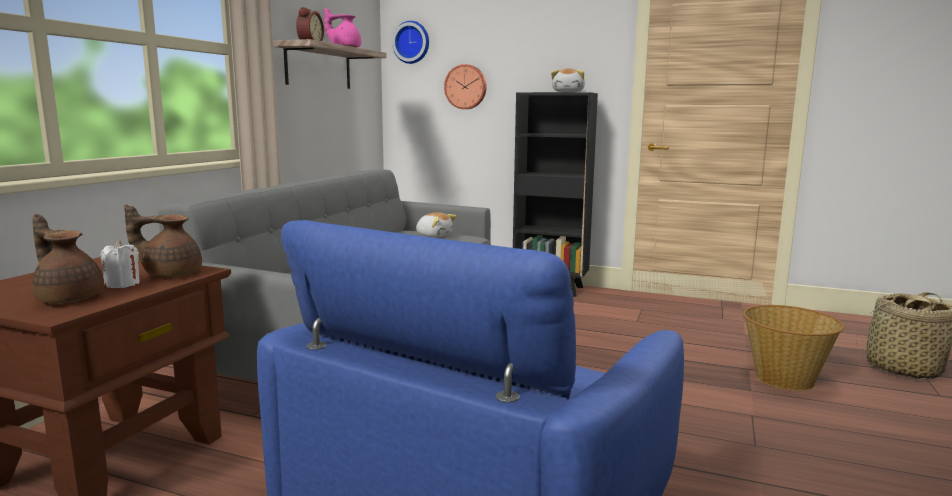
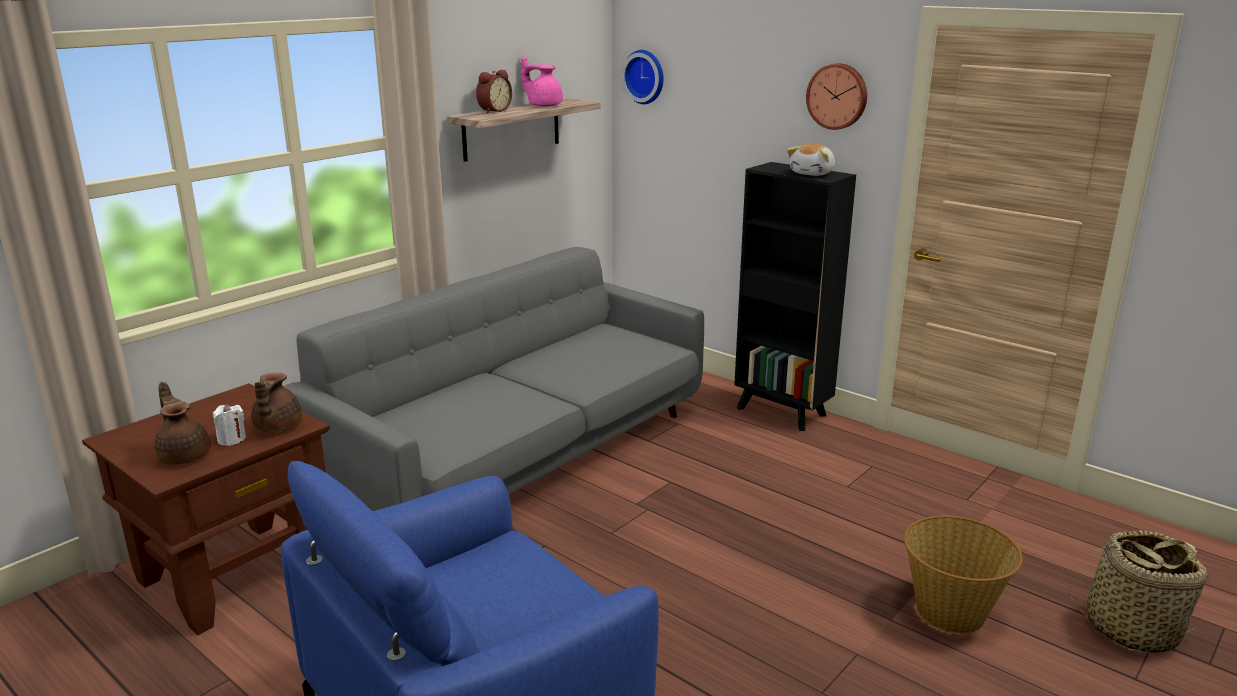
camera: 20 degrees right, 10 degrees up
(171, 274) = (276, 427): brown teapot -> brown teapot turned 105 degrees counterclockwise
(434, 235) = (624, 344): plush toy -> none
(466, 87) = (704, 141): wall clock -> wall clock (838, 96)

